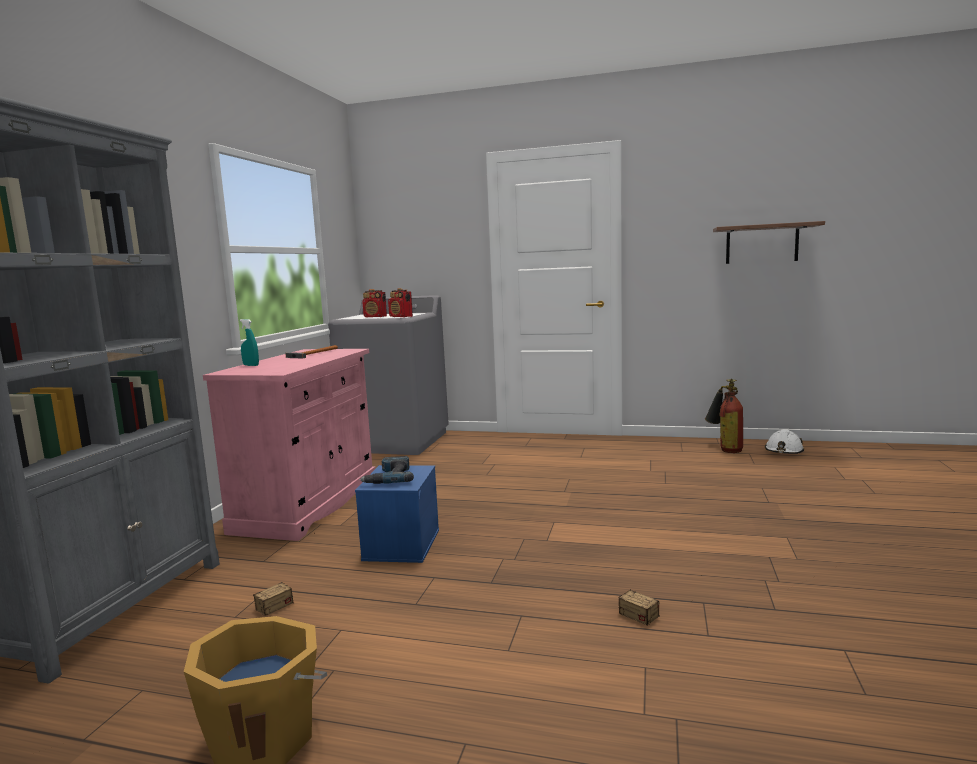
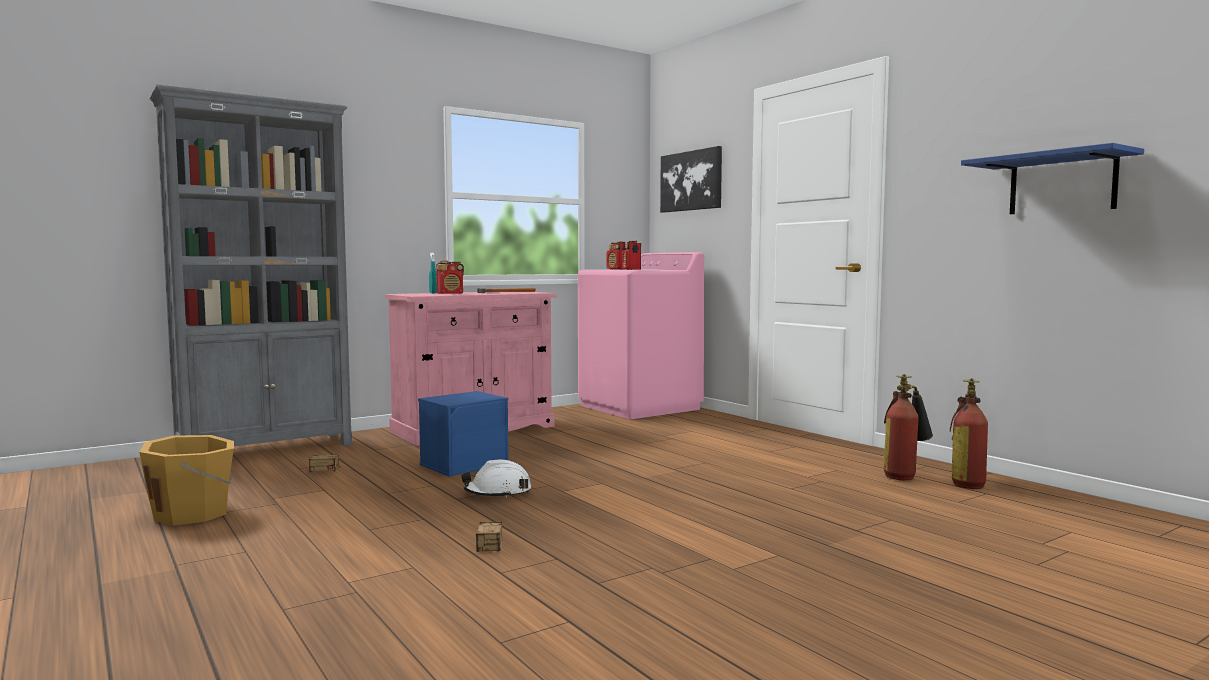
camera: 40 degrees right, 5 degrees down
(281, 364) = (450, 293): none -> radio
(389, 477) = (457, 397): power drill -> none
(397, 441) = (640, 407): grey washing machine -> pink washing machine
(414, 230) = (691, 181): none -> picture
(690, 453) = (906, 475): none -> fire extinguisher
(761, 244) = (1062, 184): brown shelf -> blue shelf
(784, 451) = (1045, 503): white hard hat -> white hard hat (498, 493)

